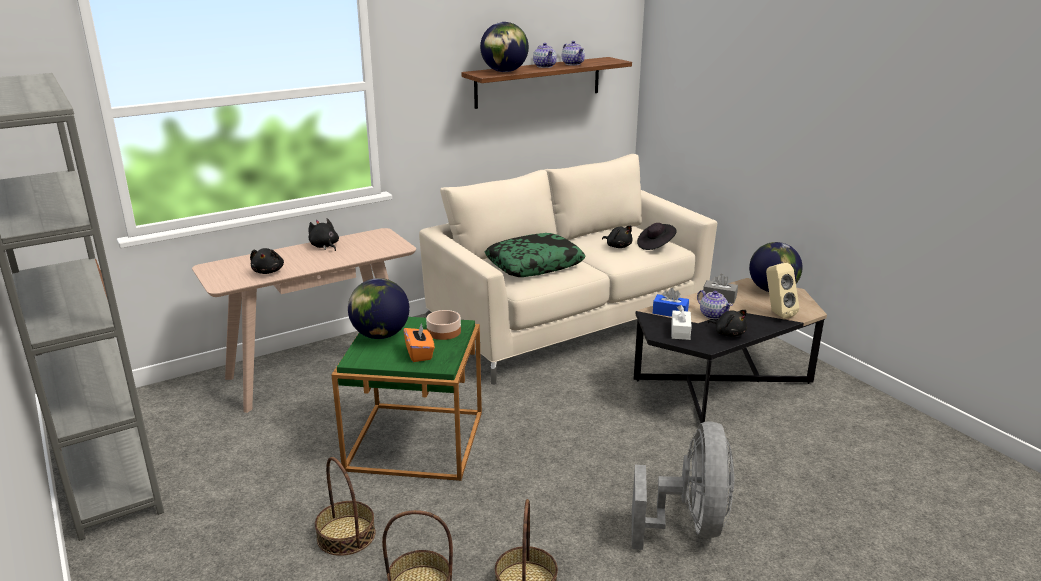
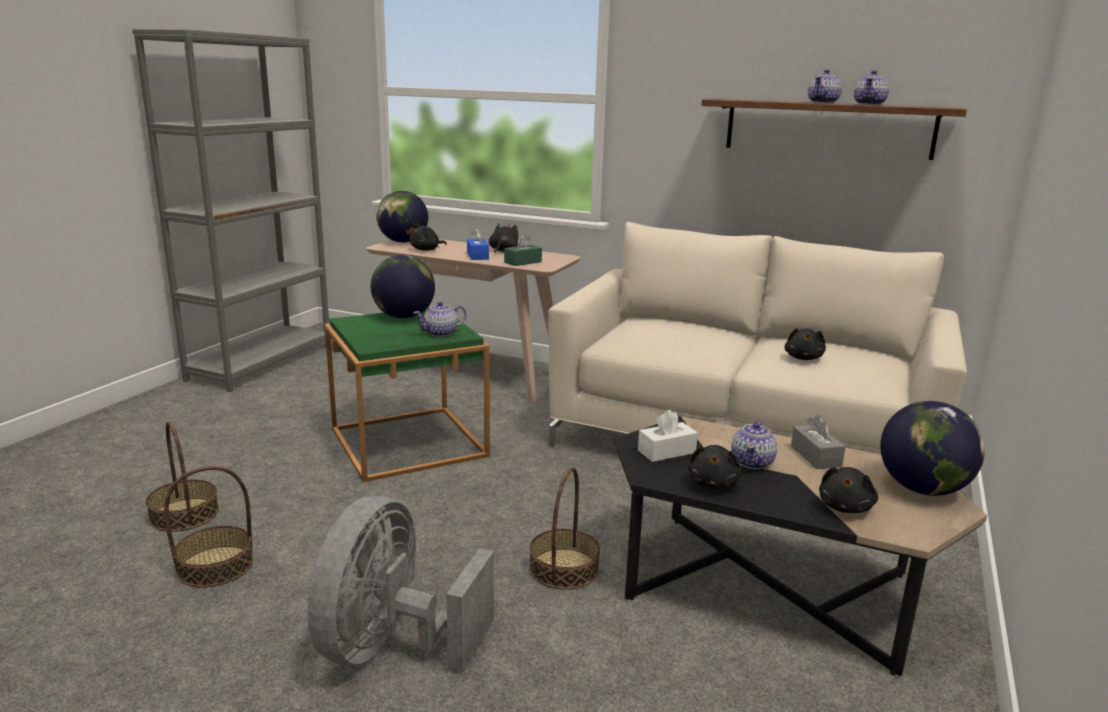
camera: 55 degrees right, 5 degrees down
(346, 535) = (242, 460): basket -> basket (563, 568)
(374, 250) = (523, 262): none -> green tissue box
(419, 354) = (384, 335): orange tissue box -> none
(444, 332) = (441, 333): bowl -> teapot
(504, 72) = (752, 100): globe -> globe (403, 242)
(534, 264) = (669, 335): pillow -> none
(655, 245) = (853, 374): black hat -> none
(670, 312) = (710, 435): blue tissue box -> blue tissue box (477, 256)
(689, 525) = (392, 646): grey fan -> grey fan turned 135 degrees clockwise
(777, 313) = (845, 507): beige speaker -> black plush toy

